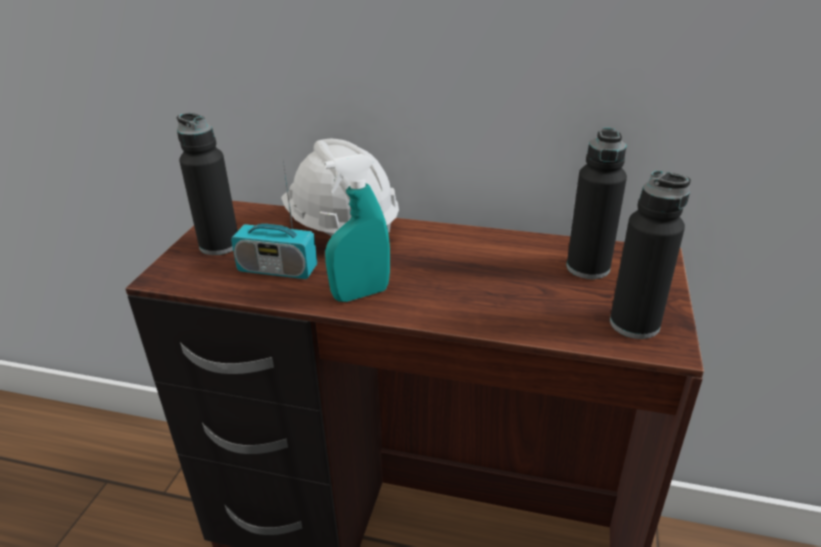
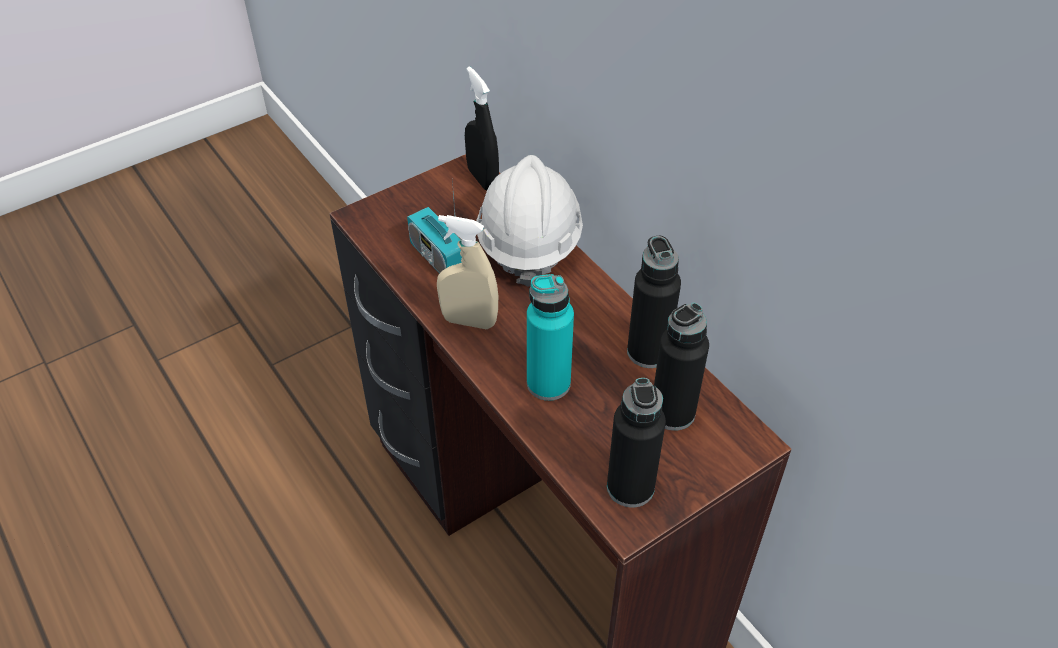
camera: 40 degrees right, 15 degrees up
(219, 245) = (424, 206): black bottle -> black bottle (648, 352)
(251, 211) = (482, 178): none -> black spray bottle
(361, 294) = (469, 321): turquoise spray bottle -> beige spray bottle
(481, 298) = (548, 383): none -> turquoise bottle

